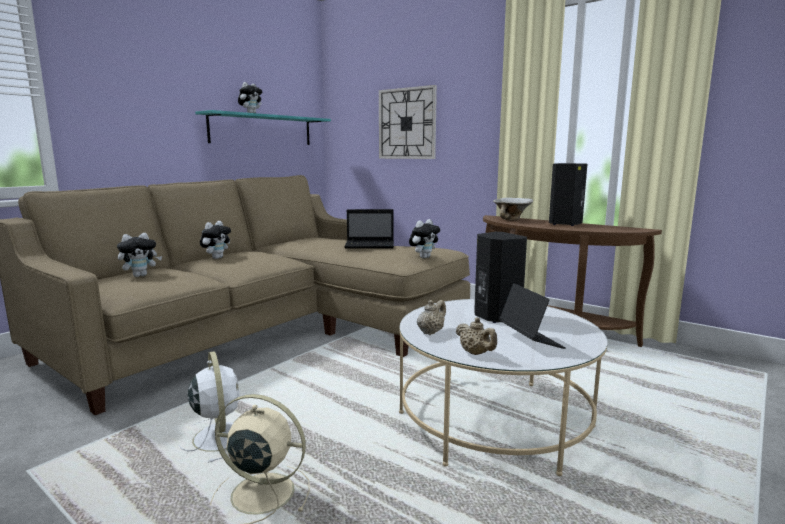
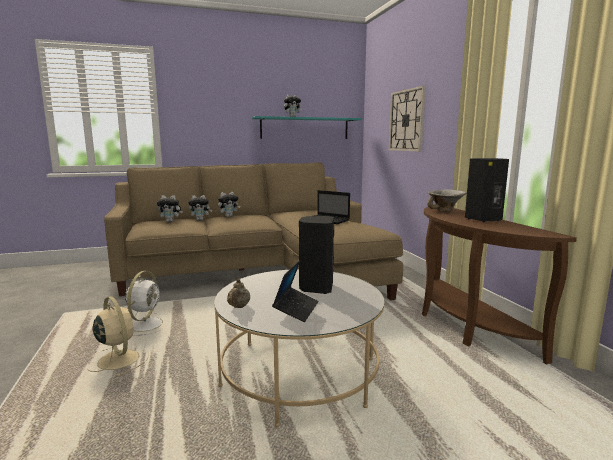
camera: 35 degrees right, 0 degrees up
(424, 257) = (346, 234): plush toy -> plush toy (200, 220)
(431, 332) = (248, 286): beige teapot -> none

